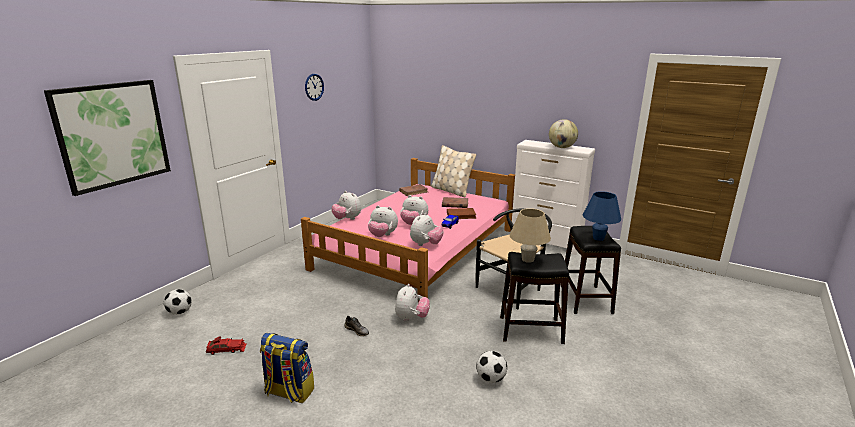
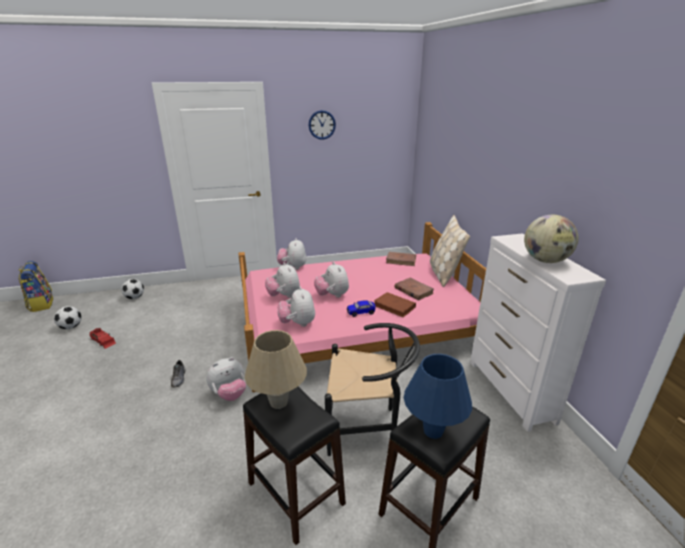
camera: 45 degrees right, 5 degrees up
(113, 135) = (94, 145): picture -> none
(288, 392) = (63, 401): backpack -> backpack (41, 304)
(426, 244) = (297, 323): plush toy -> plush toy turned 90 degrees clockwise
(490, 379) = (165, 516): football -> football (71, 327)

